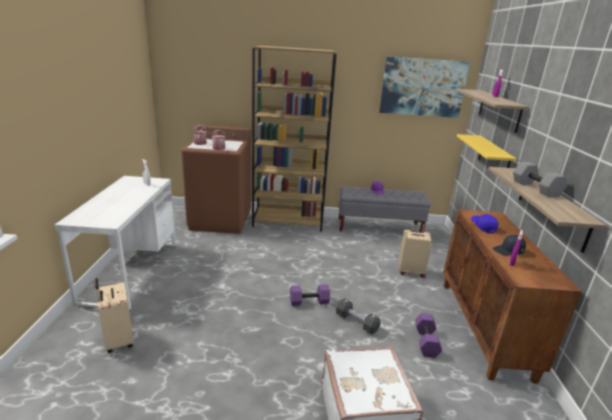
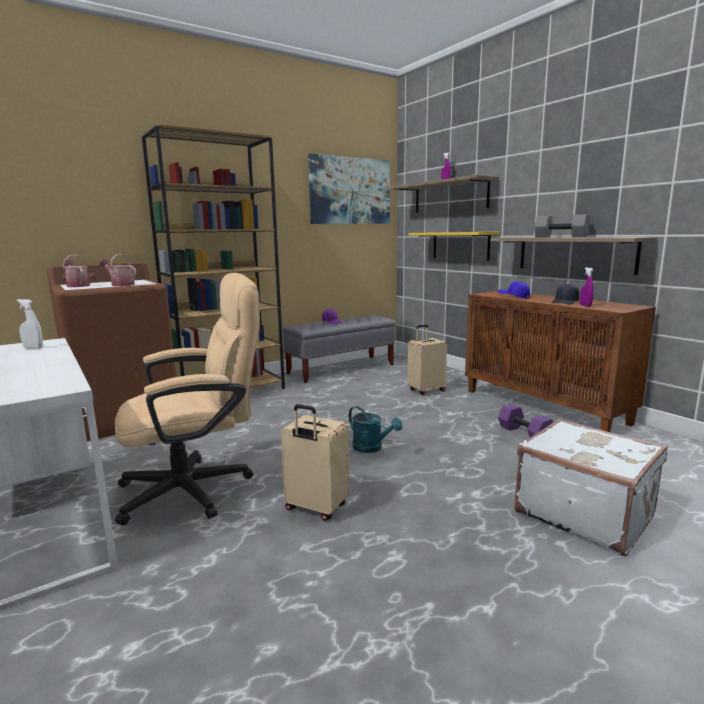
camera: 35 degrees left, 10 degrees down
(118, 341) = (160, 616): beige suitcase -> beige suitcase (315, 508)
(199, 283) = (198, 488): none -> beige office chair
(309, 301) = (372, 448): purple dumbbell -> turquoise watering can
(356, 322) = (446, 445): black dumbbell -> none

